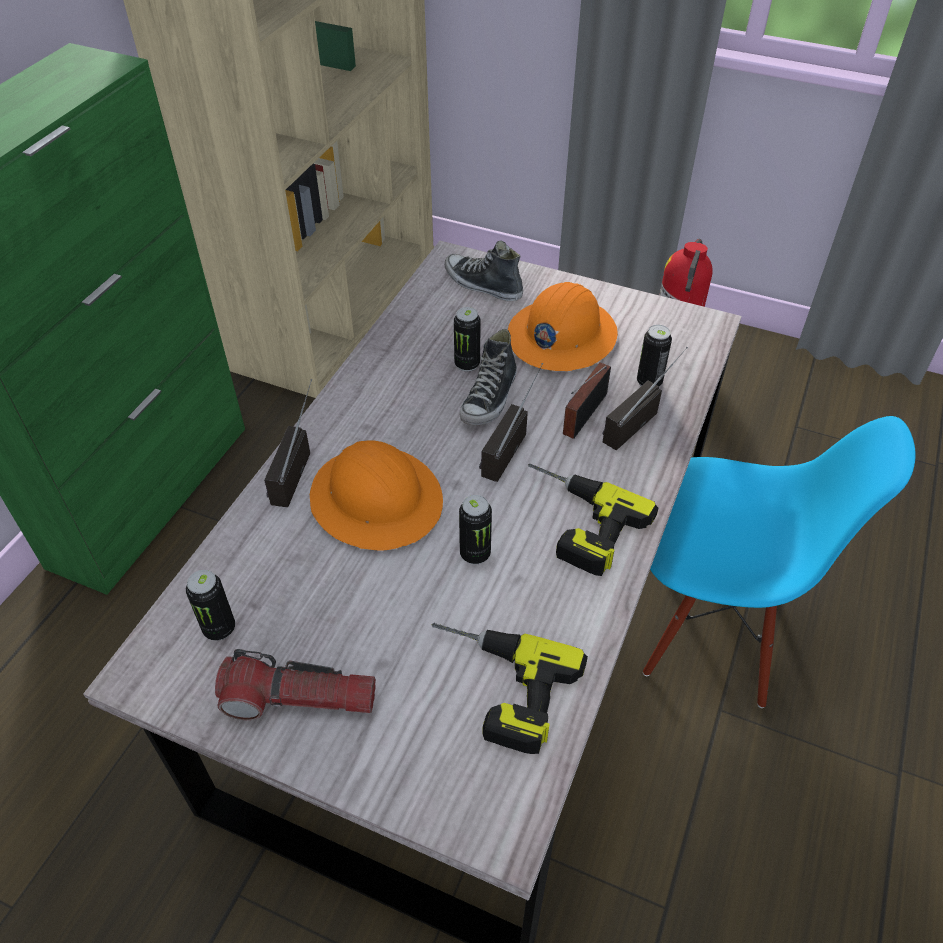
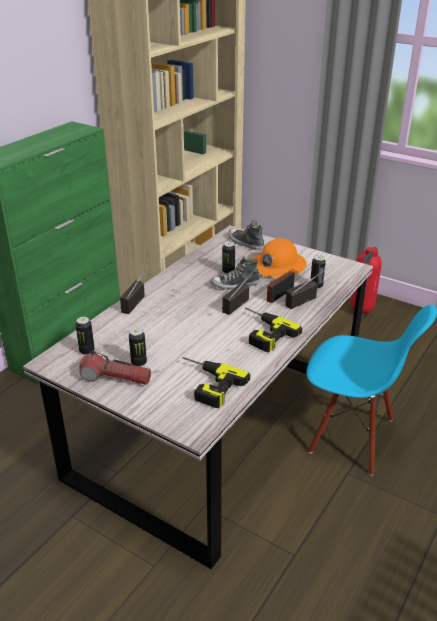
camera: 10 degrees right, 15 degrees down
(377, 500) = (170, 315): orange hard hat -> none
(475, 554) = (210, 338): can -> can (139, 363)
(489, 399) = (235, 285): shoe -> shoe turned 45 degrees clockwise

